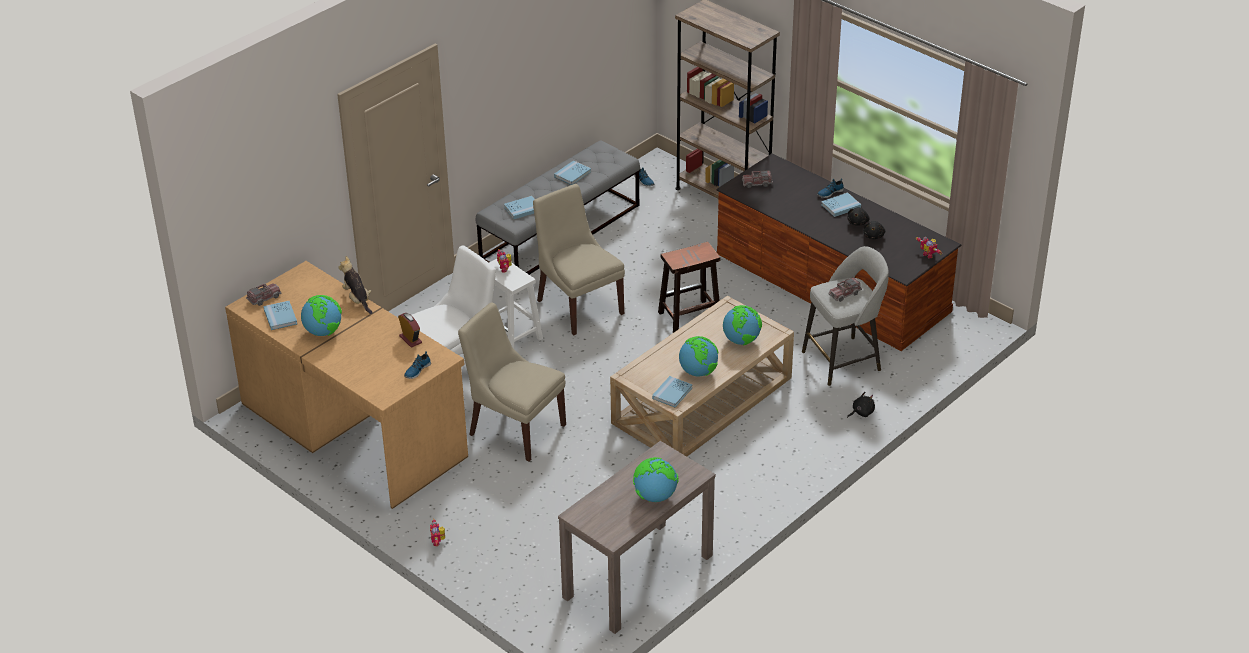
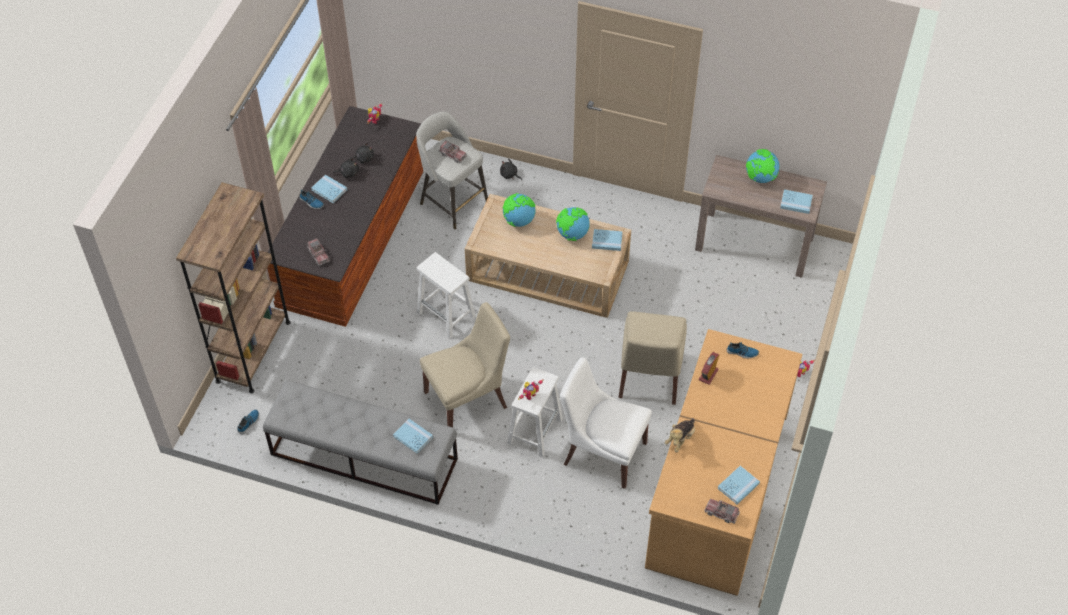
camera: 115 degrees left, 15 degrees up
(323, 332) = (737, 442): globe -> none
(572, 174) = (336, 420): blue book -> blue book (796, 202)
(578, 305) = (468, 398): beige chair -> beige chair turned 150 degrees counterclockwise
(688, 317) = (447, 315): brown stool -> white stool

